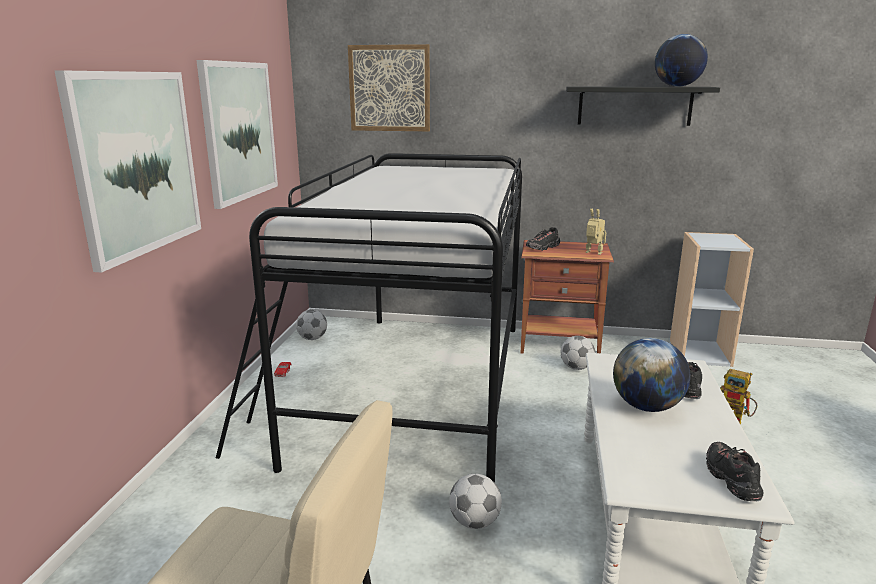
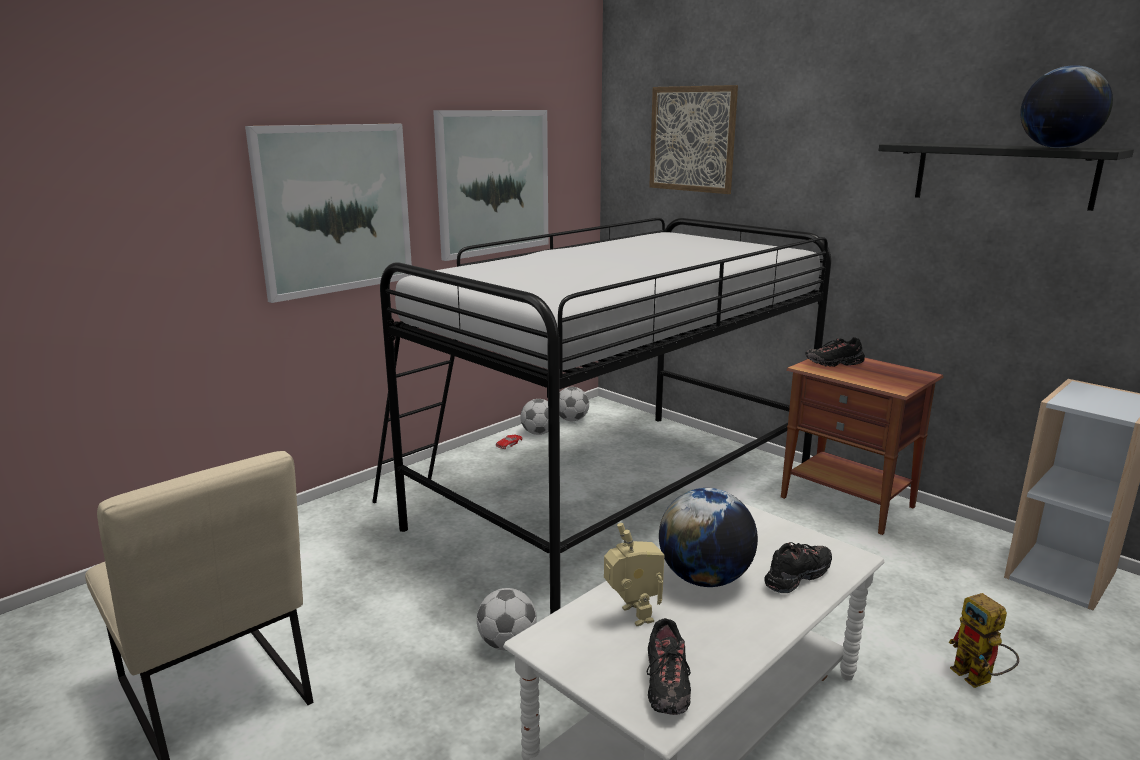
camera: 35 degrees right, 0 degrees up
(576, 368) = (832, 535): football -> football (538, 433)
(593, 253) = (892, 383): toy robot -> toy robot (632, 616)
(731, 479) = (666, 684): black shoe -> black shoe turned 150 degrees clockwise

